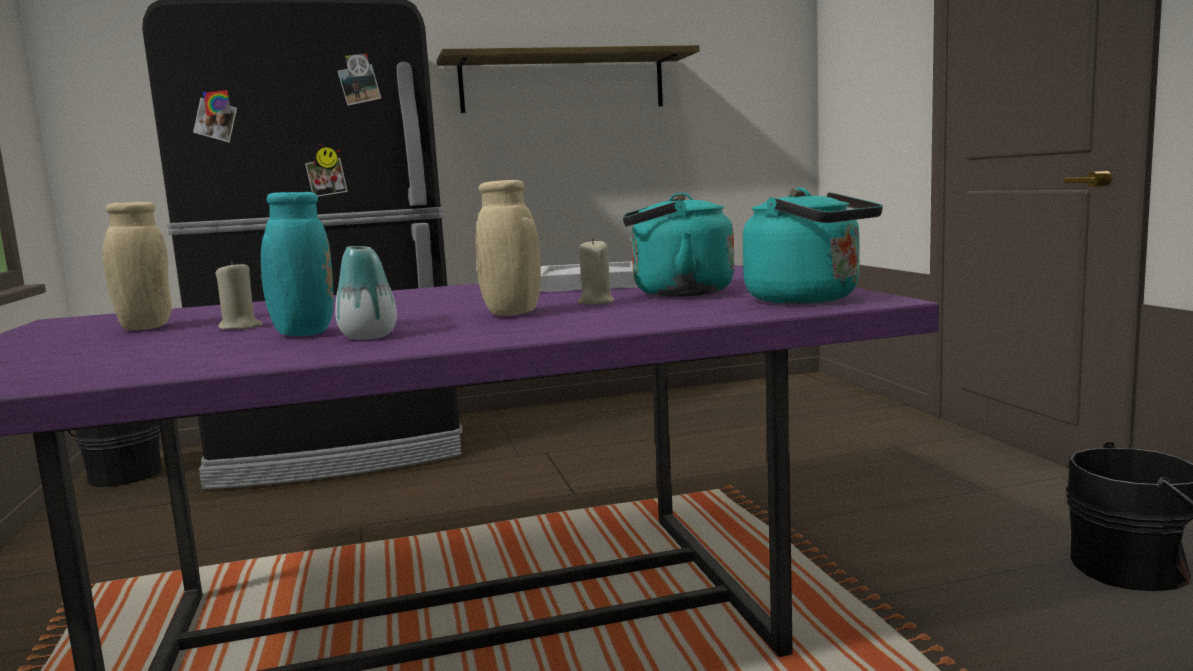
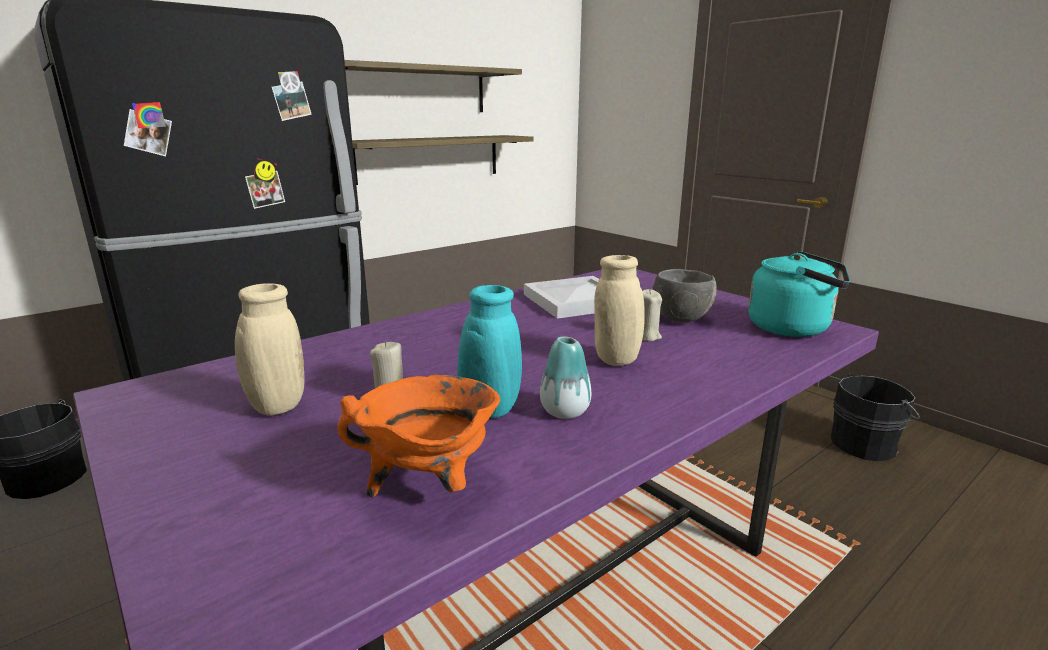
camera: 25 degrees left, 10 degrees up
(149, 362) = (430, 486): none -> orange cooking pot
(586, 164) = (429, 158): none -> shelf
(676, 293) = (680, 319): turquoise kettle -> grey bowl

